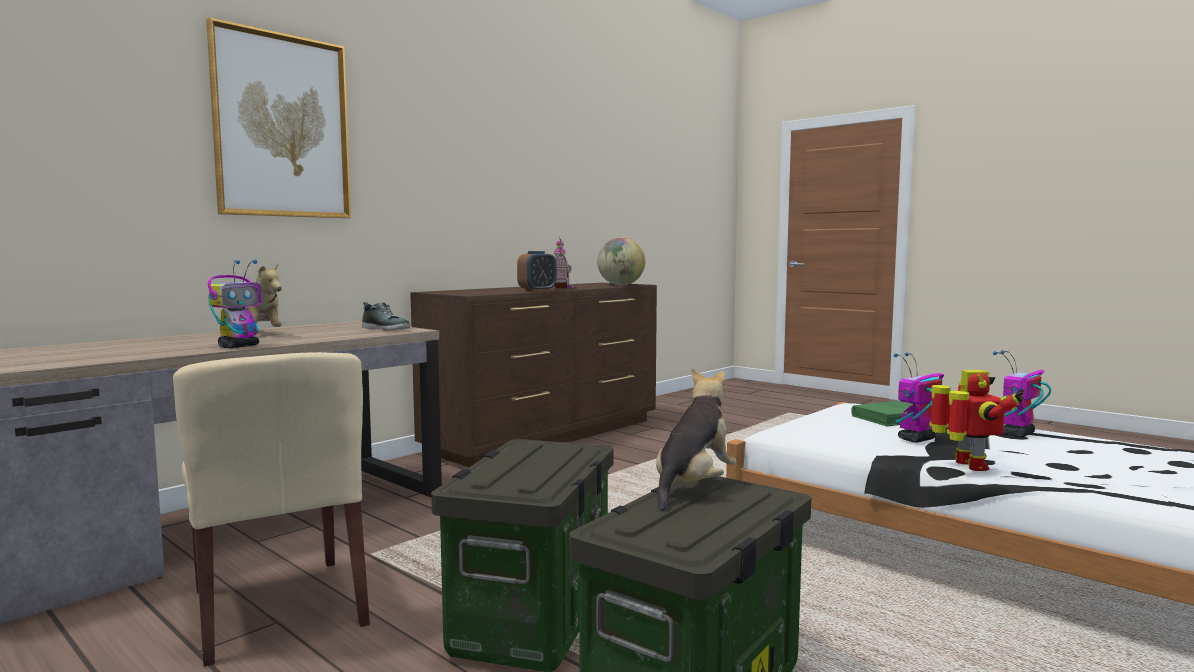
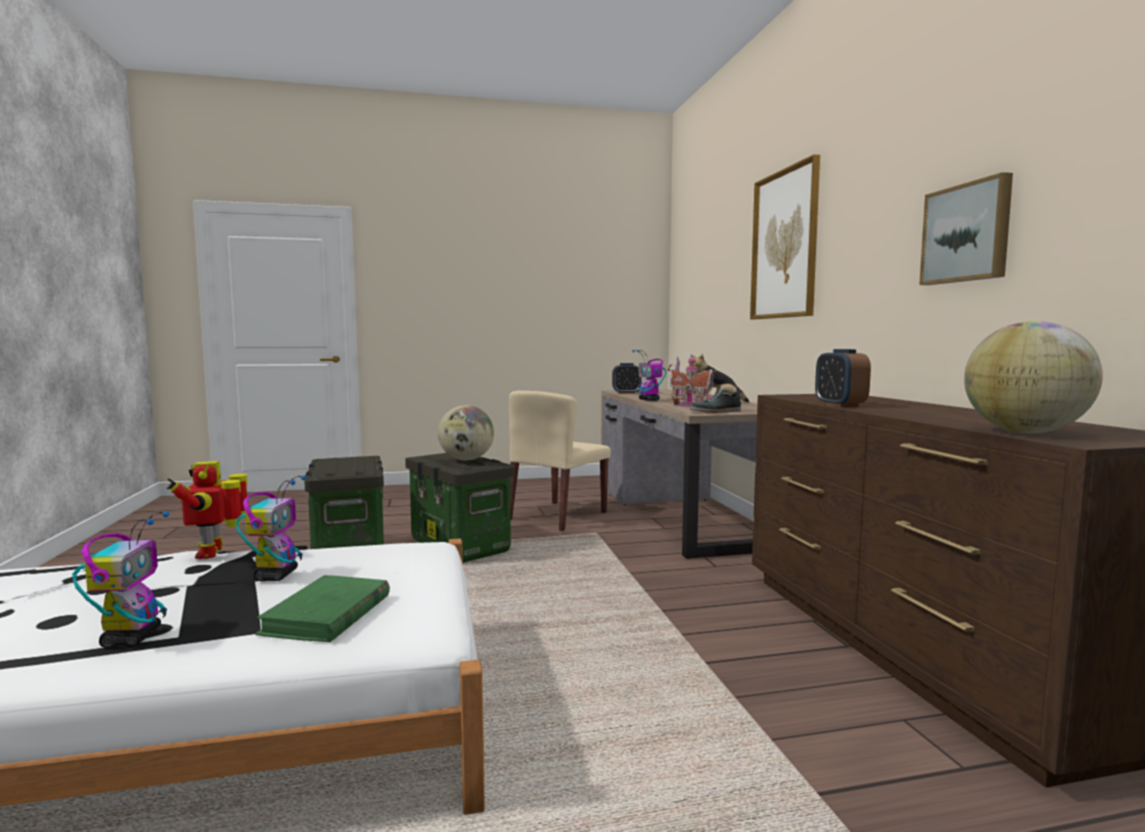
camera: 125 degrees right, 0 degrees up
(53, 363) = (626, 393): none -> alarm clock
(279, 608) = (557, 516): beige chair -> beige chair turned 60 degrees counterclockwise
(497, 177) = (967, 233): none -> picture
(529, 457) = (466, 460): none -> globe
(563, 287) = (922, 413): toy house -> toy house (689, 405)
(693, 486) = (363, 468): plush toy -> none
(968, 466) = (213, 552): toy robot -> toy robot turned 45 degrees clockwise

